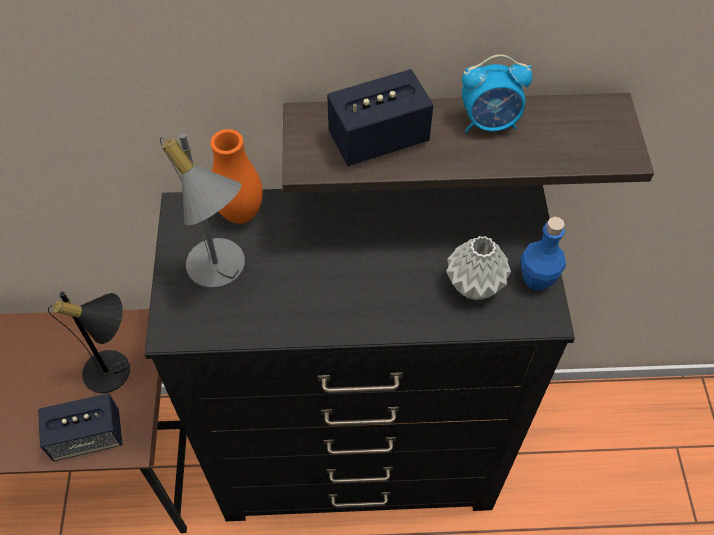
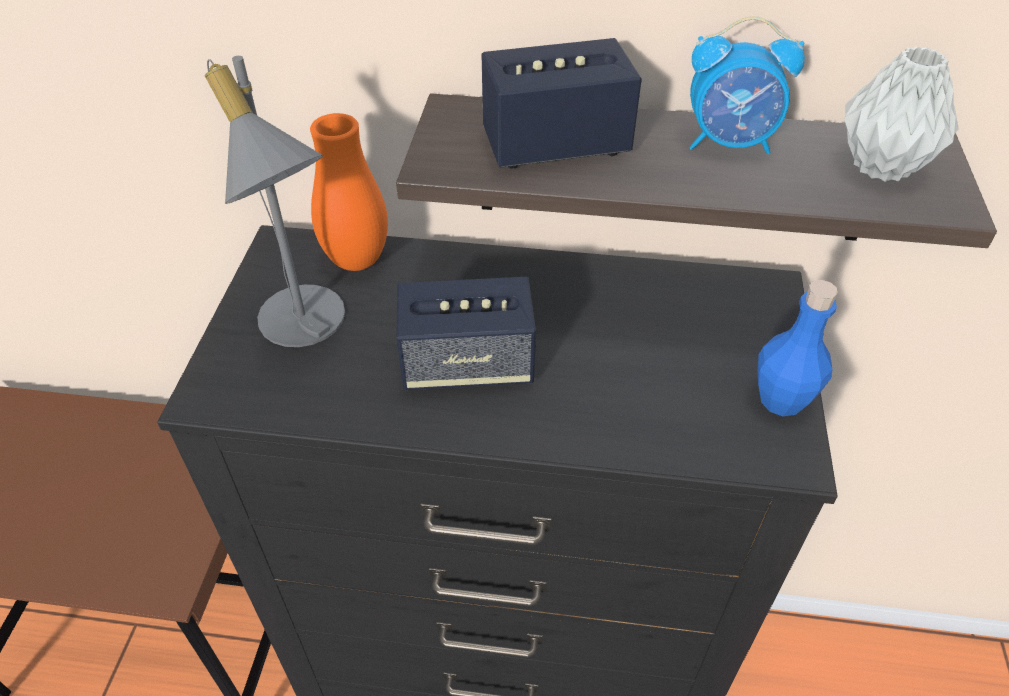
camera: 10 degrees right, 10 degrees down
(87, 436) = (119, 564): speaker -> speaker (467, 365)
(116, 371) = (185, 485): black table lamp -> none
(473, 286) = (677, 396): grey vase -> grey vase (879, 166)

